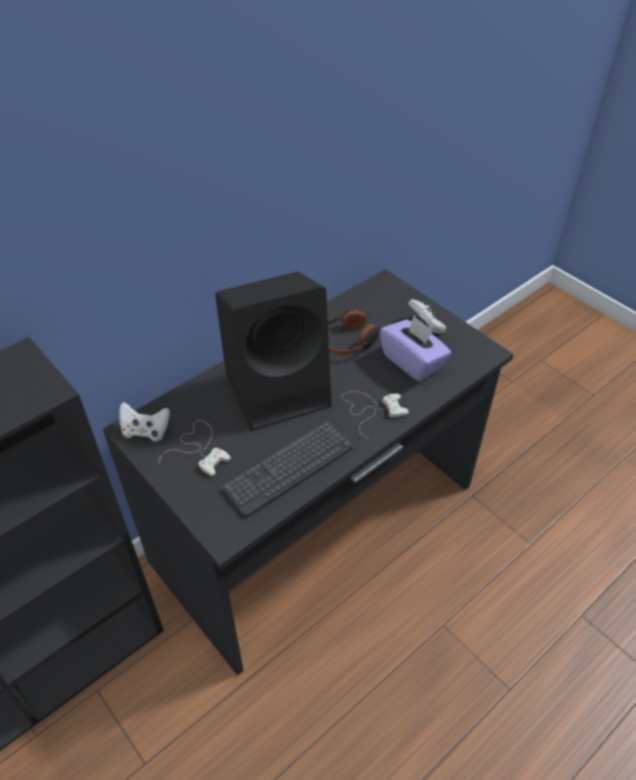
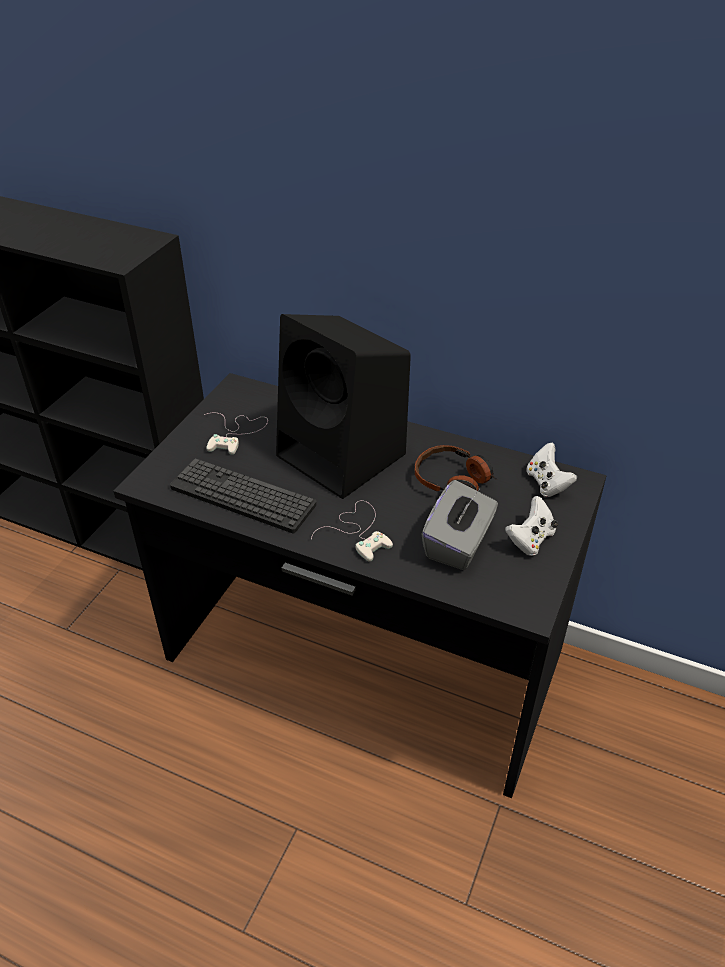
camera: 65 degrees right, 5 degrees down
(146, 431) = (239, 396): white game controller -> white game controller (547, 483)
(413, 362) = (458, 544): purple tissue box -> grey tissue box

